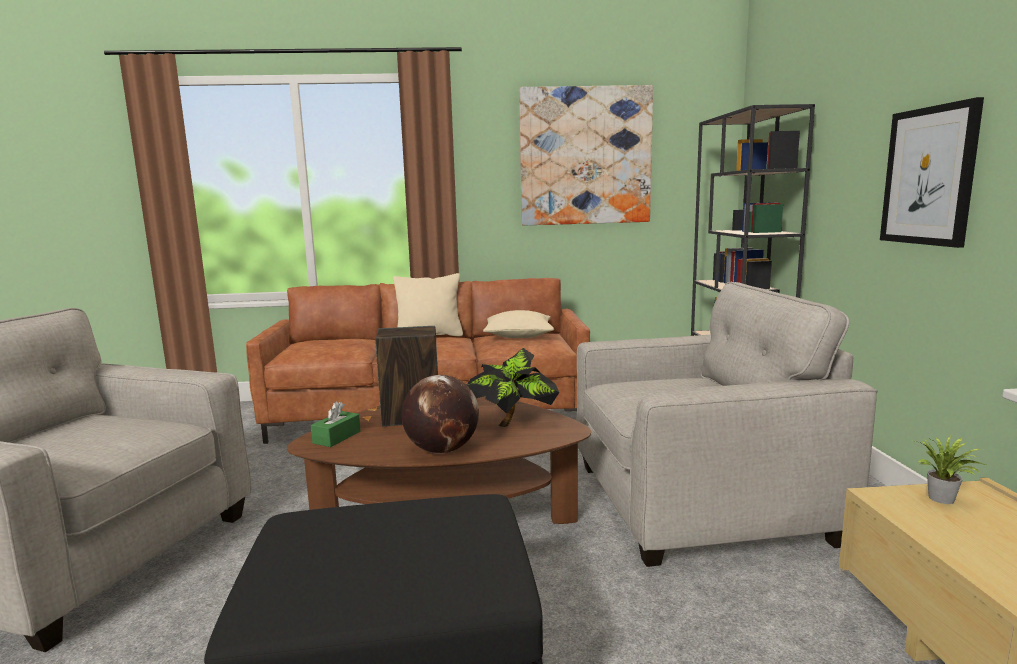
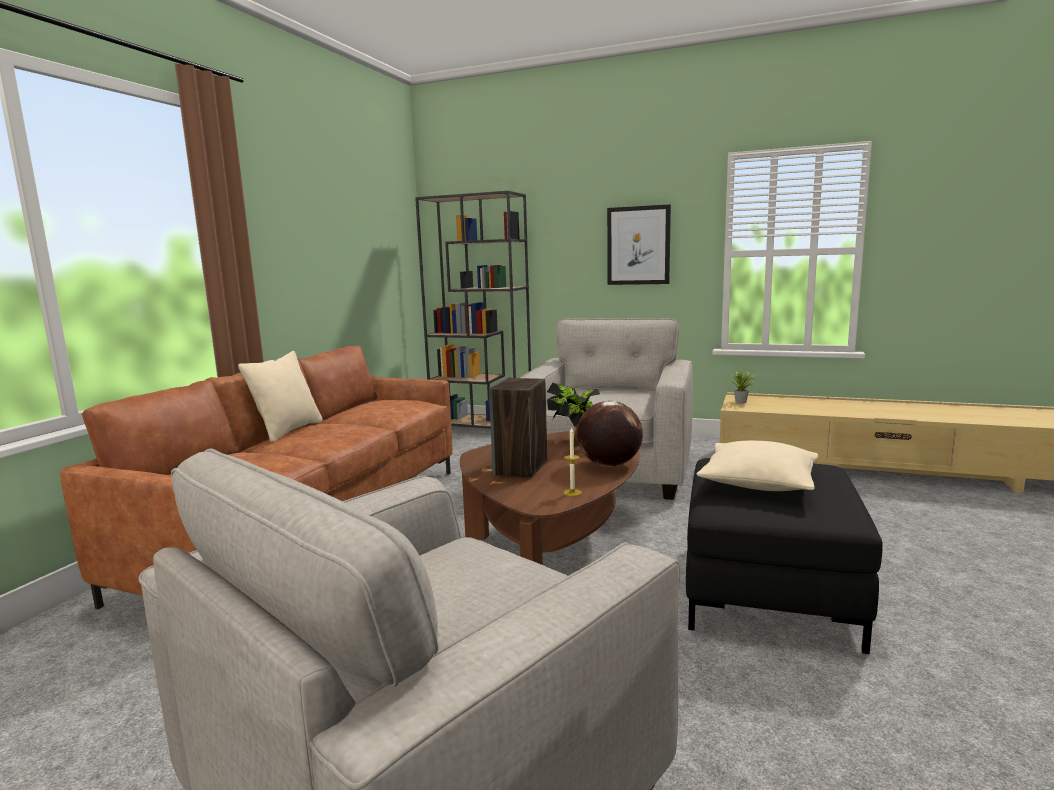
camera: 65 degrees left, 0 degrees up
(337, 437) = (538, 495): green tissue box -> none
(346, 449) = (572, 492): none -> candle
(518, 335) = (372, 406): beige pillow -> beige pillow (758, 483)
(585, 156) = (336, 220): picture -> none

